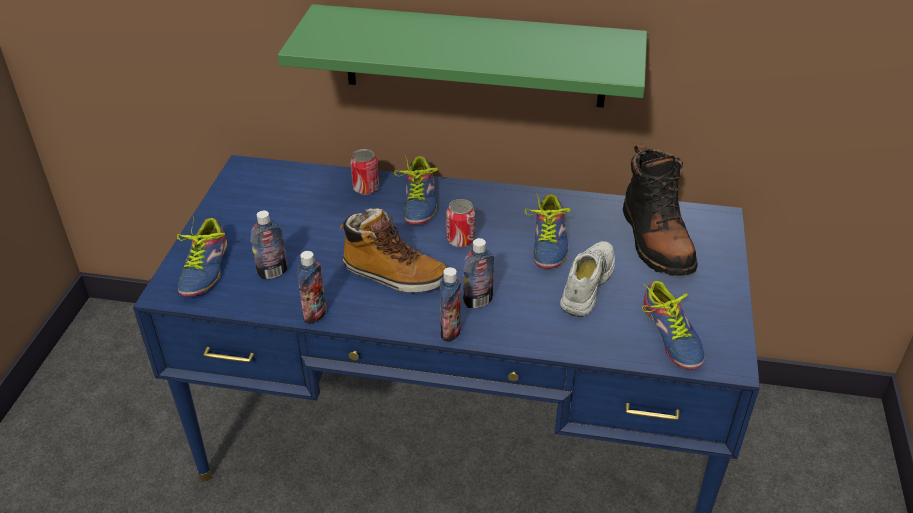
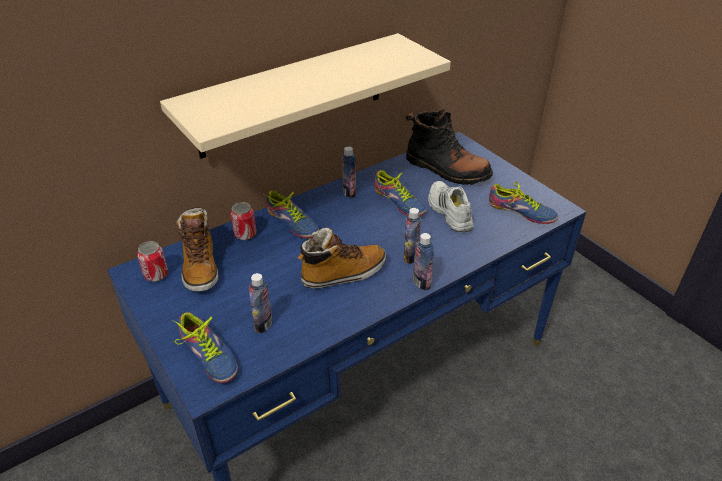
camera: 45 degrees left, 0 degrees up
(294, 194) = (200, 266): none -> boot
(315, 314) = (331, 329): bottle -> bottle (349, 192)
(460, 240) = (350, 229): can -> can (156, 274)
(474, 56) = (292, 95): green shelf -> beige shelf

